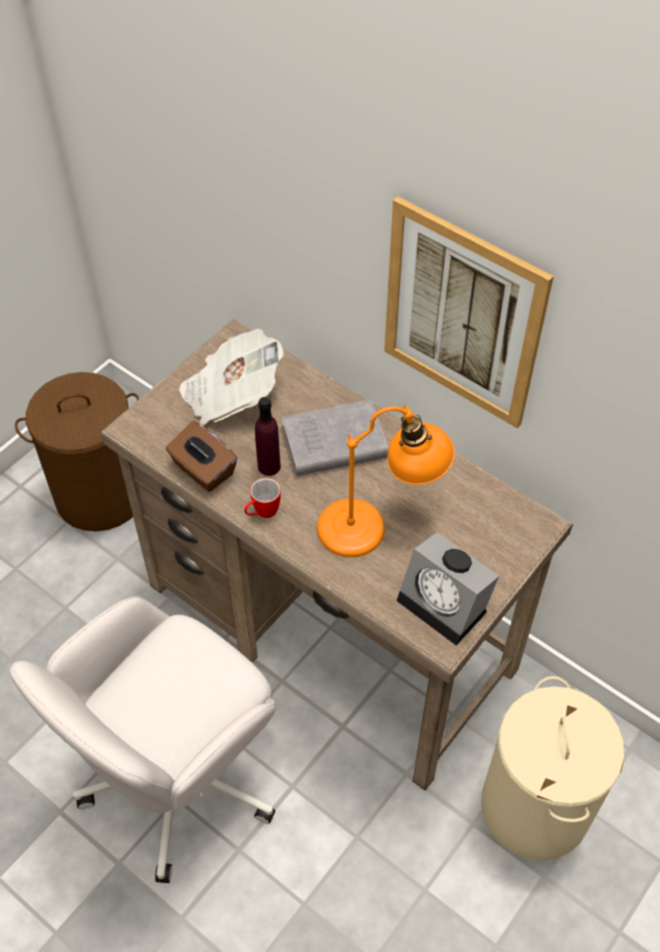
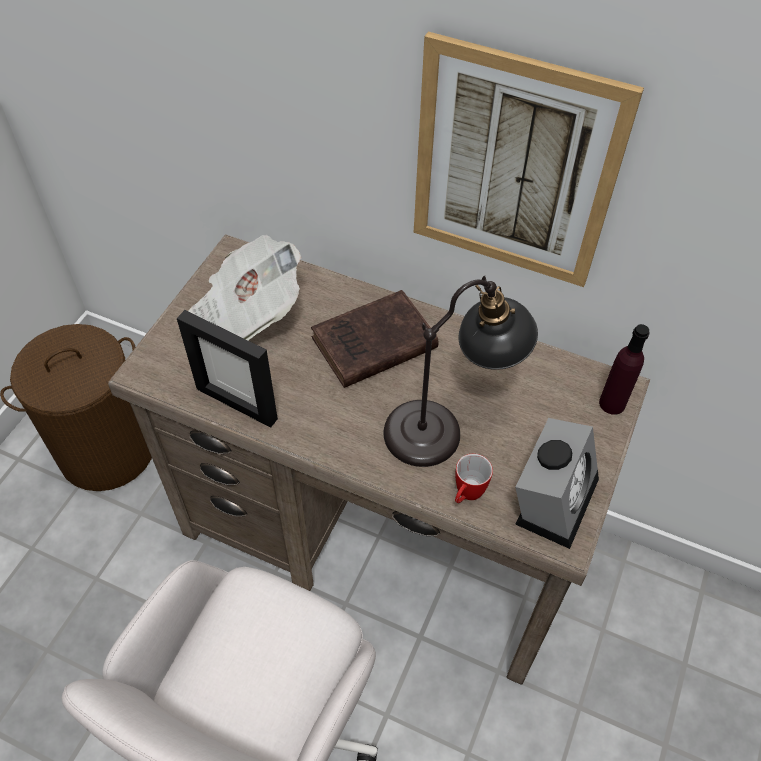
camera: 15 degrees left, 0 degrees up
(203, 470) = (238, 402): brown tissue box -> picture frame
(262, 513) = (318, 437): mug -> mug (466, 495)
(269, 466) = (310, 383): purple bottle -> purple bottle (612, 403)
(331, 443) = (371, 345): grey book -> brown book
(379, 520) = (450, 418): orange table lamp -> grey table lamp
(446, 604) = (553, 496): alarm clock -> alarm clock turned 90 degrees counterclockwise
(535, 807) = (634, 674): beige laundry basket -> none

